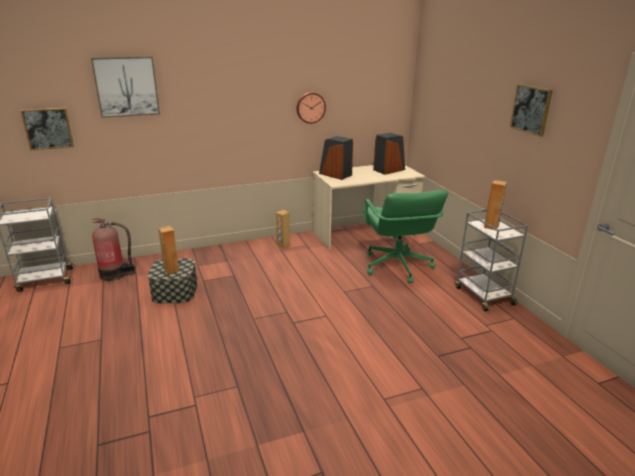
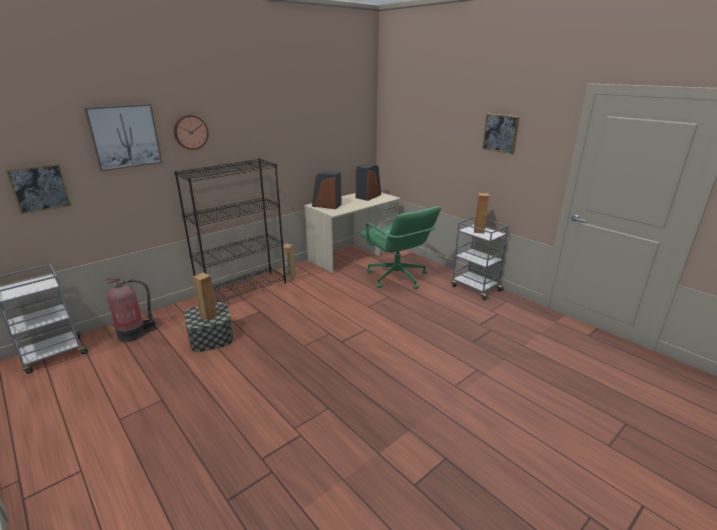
camera: 20 degrees left, 0 degrees up
(232, 251) = (243, 289): none -> black bookcase
(310, 107) = (298, 146): wall clock -> wall clock (190, 132)

